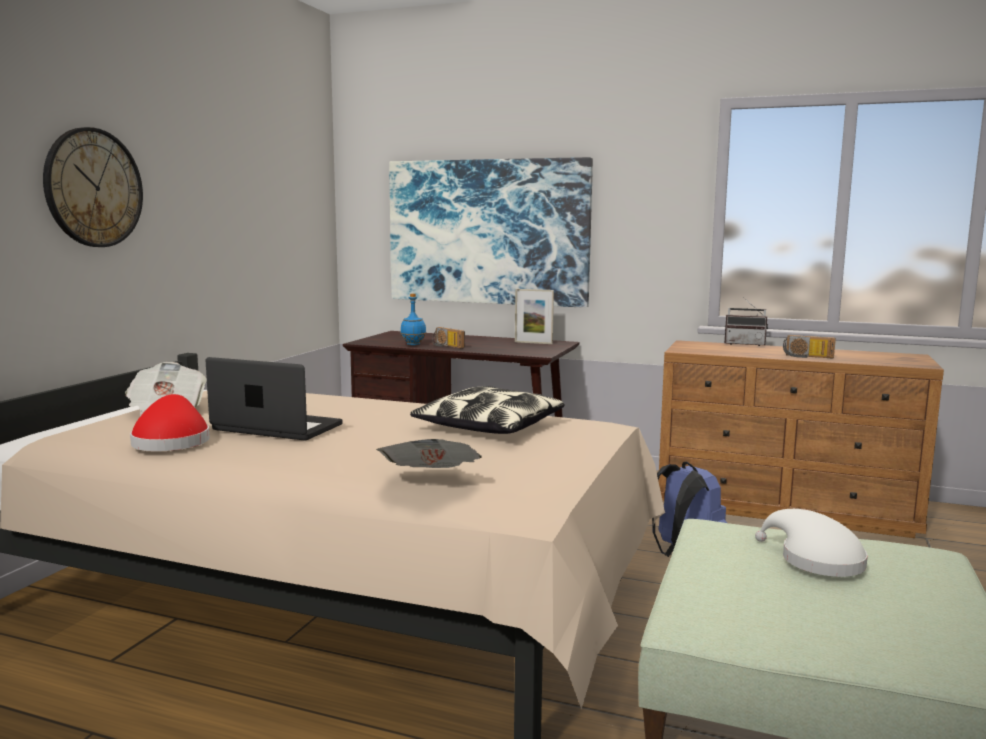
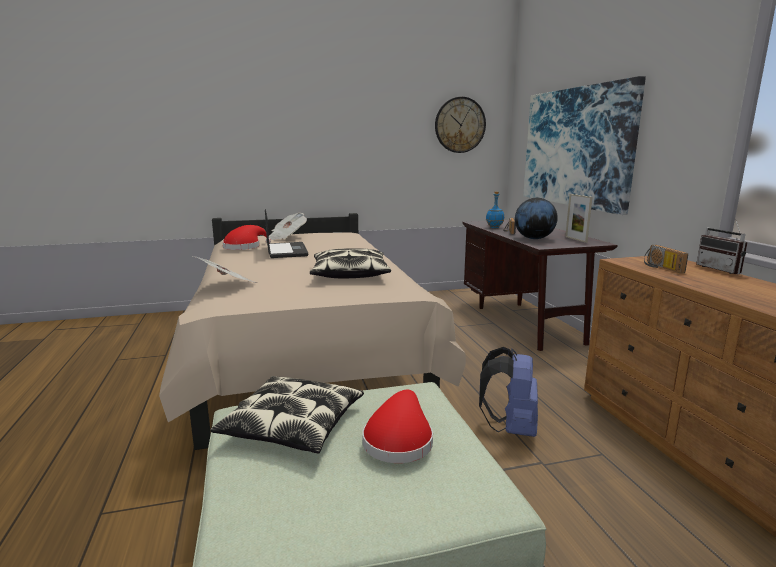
camera: 55 degrees right, 5 degrees up
(93, 188) = (303, 123): wall clock -> wall clock (460, 125)
(500, 348) = (534, 238): none -> globe
(745, 600) = (293, 426): none -> pillow
(807, 357) = (728, 291): radio -> radio (661, 267)
(815, 560) = (398, 440): white hat -> red hat

